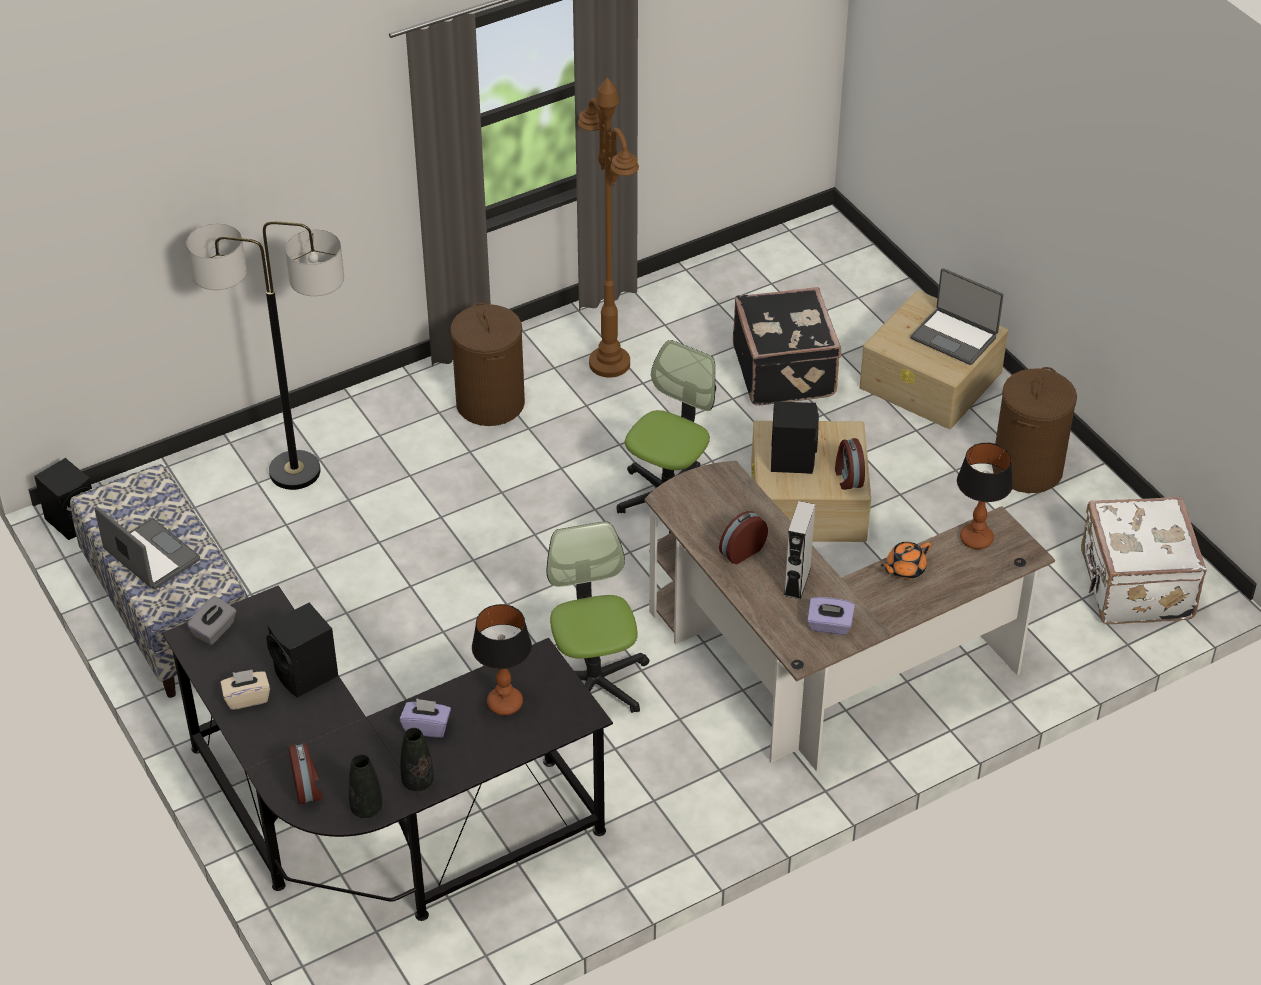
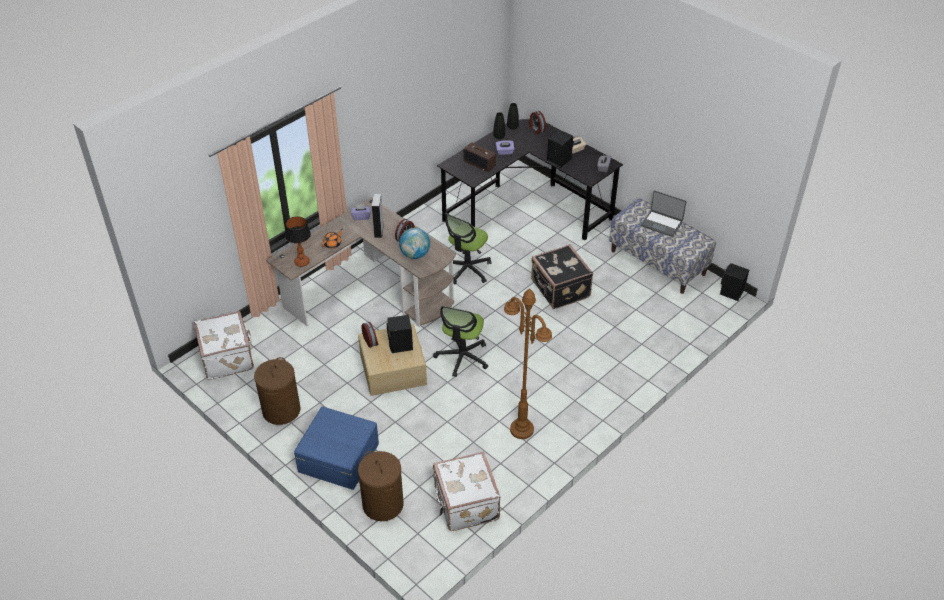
camera: 165 degrees right, 0 degrees up
(294, 471) = (649, 335): floor lamp -> none
(490, 404) = (574, 391): brown laundry basket -> brown laundry basket (382, 504)
(504, 703) = (480, 163): table lamp -> radio
(593, 683) = (466, 269): office chair -> office chair turned 60 degrees clockwise
(731, 510) = (415, 255): none -> globe
(740, 284) = (465, 504): none -> white suitcase
(786, 371) = (422, 445): black suitcase -> black suitcase (559, 289)
(931, 380) = (338, 457): beige storage box -> blue storage box
(954, 337) = (324, 437): laptop -> none

